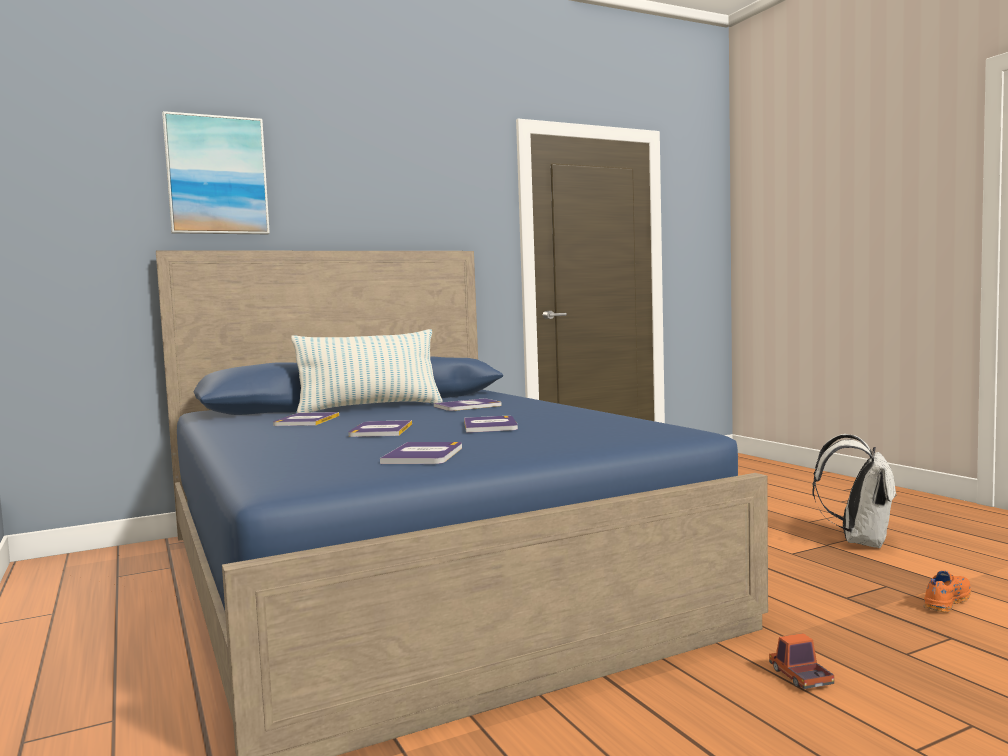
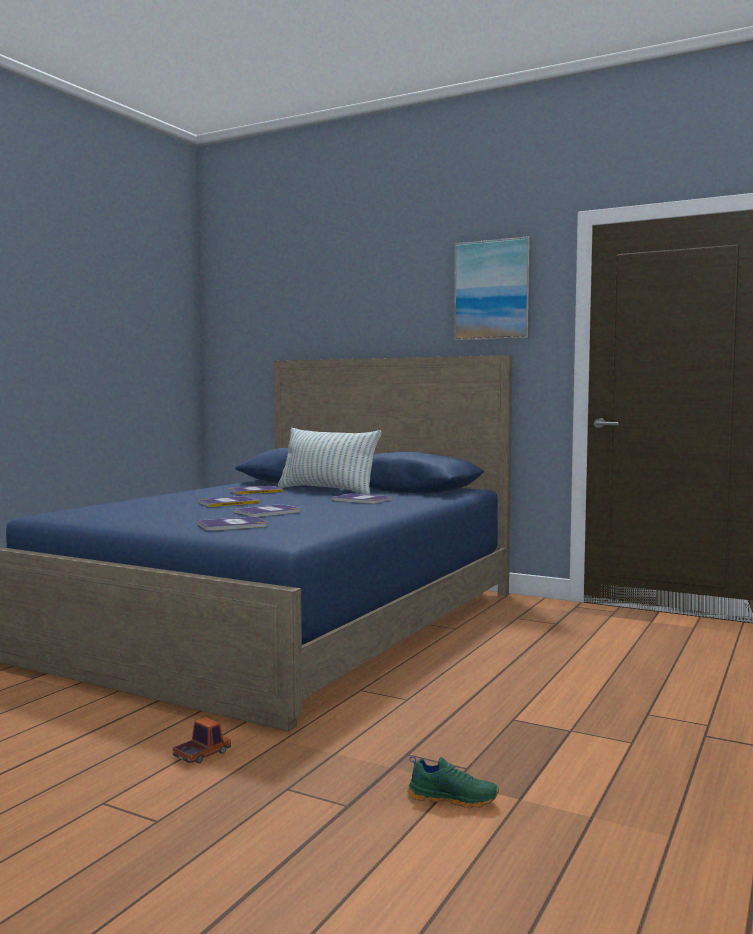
camera: 55 degrees right, 0 degrees up
(217, 175) = (318, 302): picture -> picture (492, 290)
(424, 455) = (142, 517): book -> book (232, 525)
(859, 541) = (610, 744): white backpack -> none
(945, 602) = (453, 798): orange shoe -> green shoe

